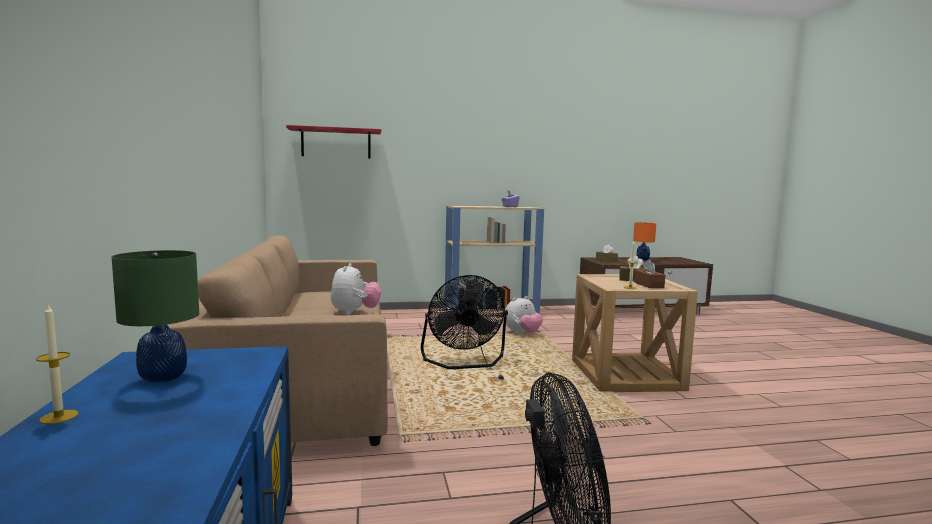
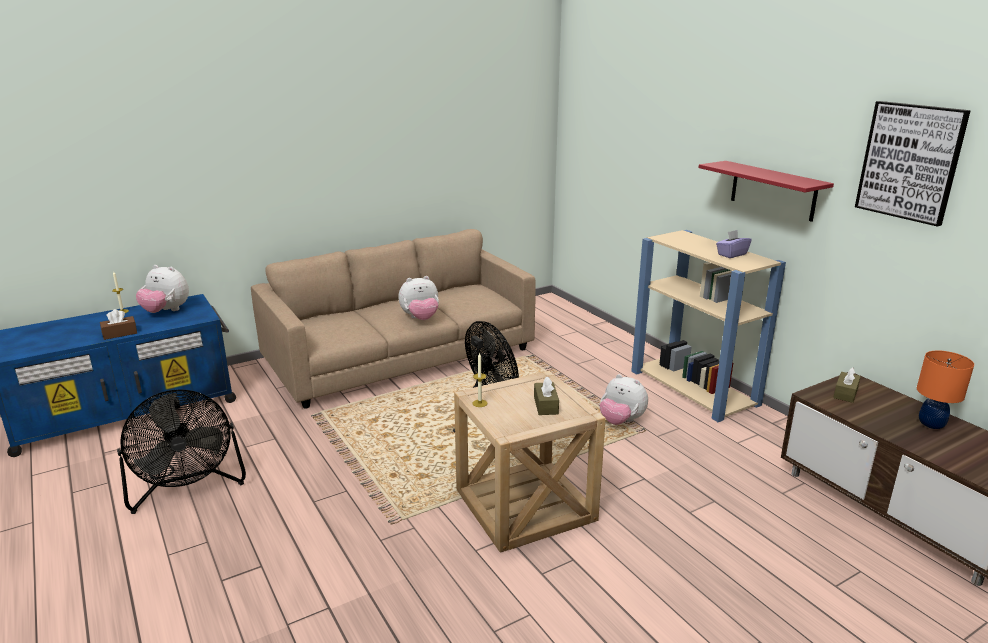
camera: 70 degrees right, 15 degrees up
(164, 377) = (166, 311): green table lamp -> plush toy
(336, 143) = (602, 131): red shelf -> red shelf (773, 190)
(589, 136) = (910, 162): none -> picture
(648, 285) = (508, 413): brown tissue box -> brown tissue box (120, 333)

